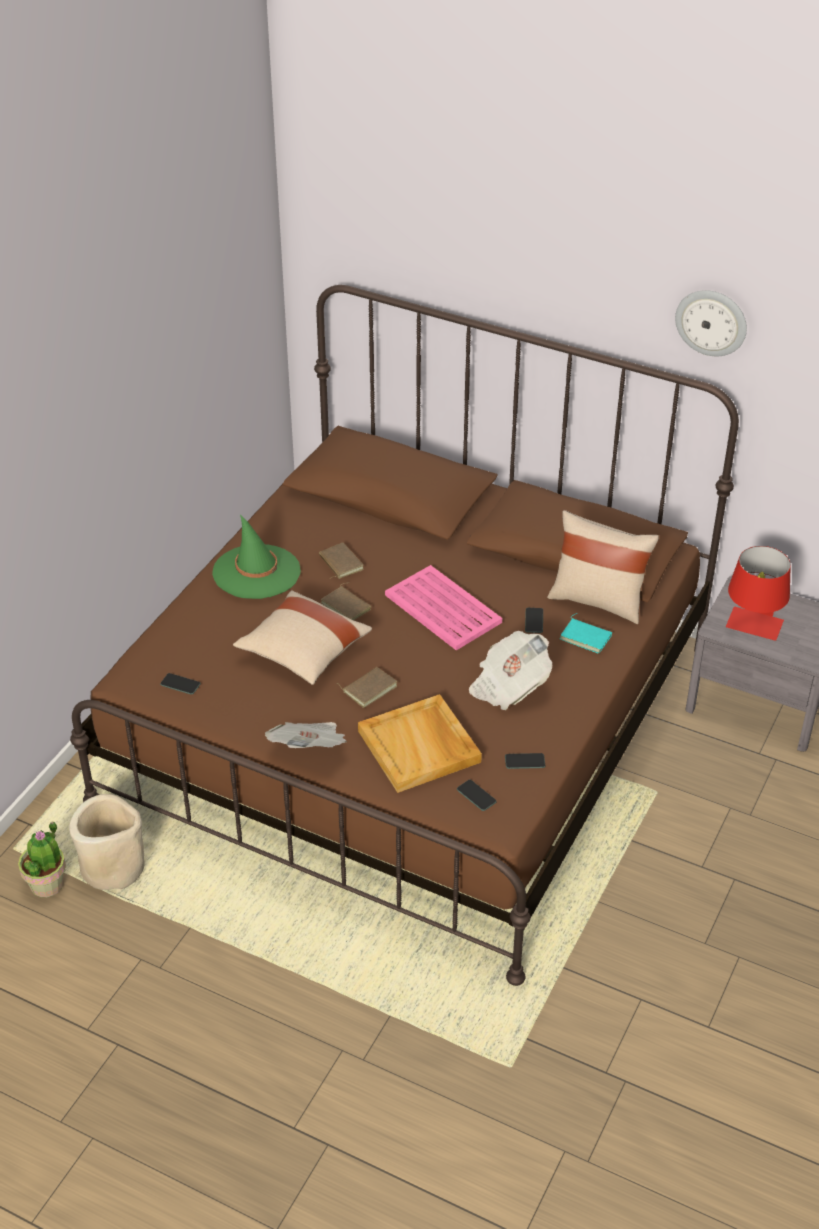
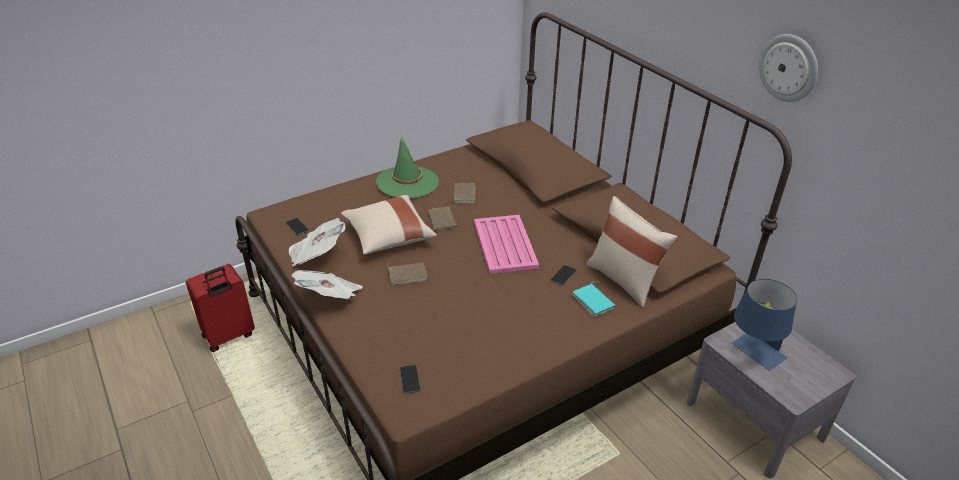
camera: 30 degrees right, 5 degrees down
(47, 884) = (186, 329): potted plant -> none
(114, 867) = (229, 336): beige planter -> red suitcase
(420, 747) = (403, 327): beige tray -> none
(508, 686) = (505, 312): newspaper -> newspaper (317, 254)
(525, 761) = (468, 370): phone -> none
(752, 630) = (752, 355): red table lamp -> blue table lamp

